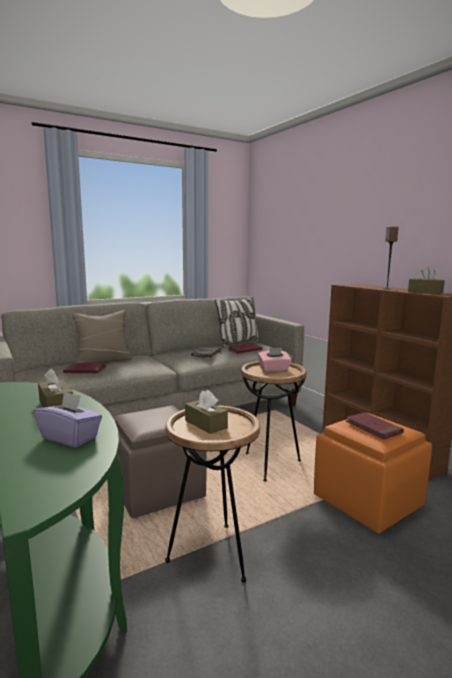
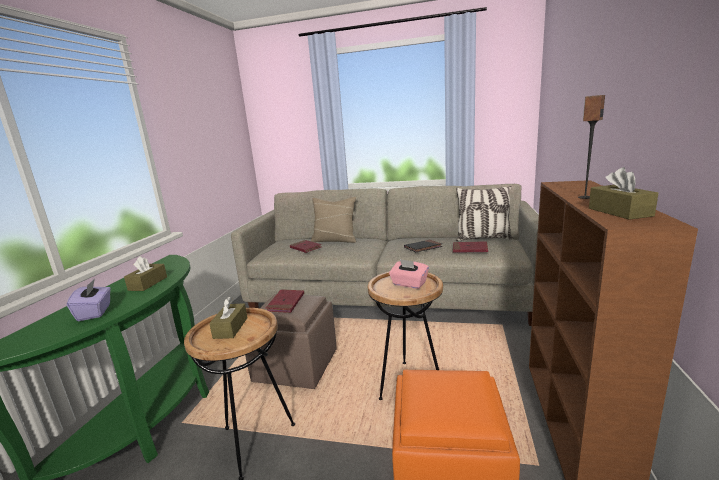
camera: 45 degrees right, 5 degrees up
(373, 428) = (441, 396): red book -> red book (286, 303)

